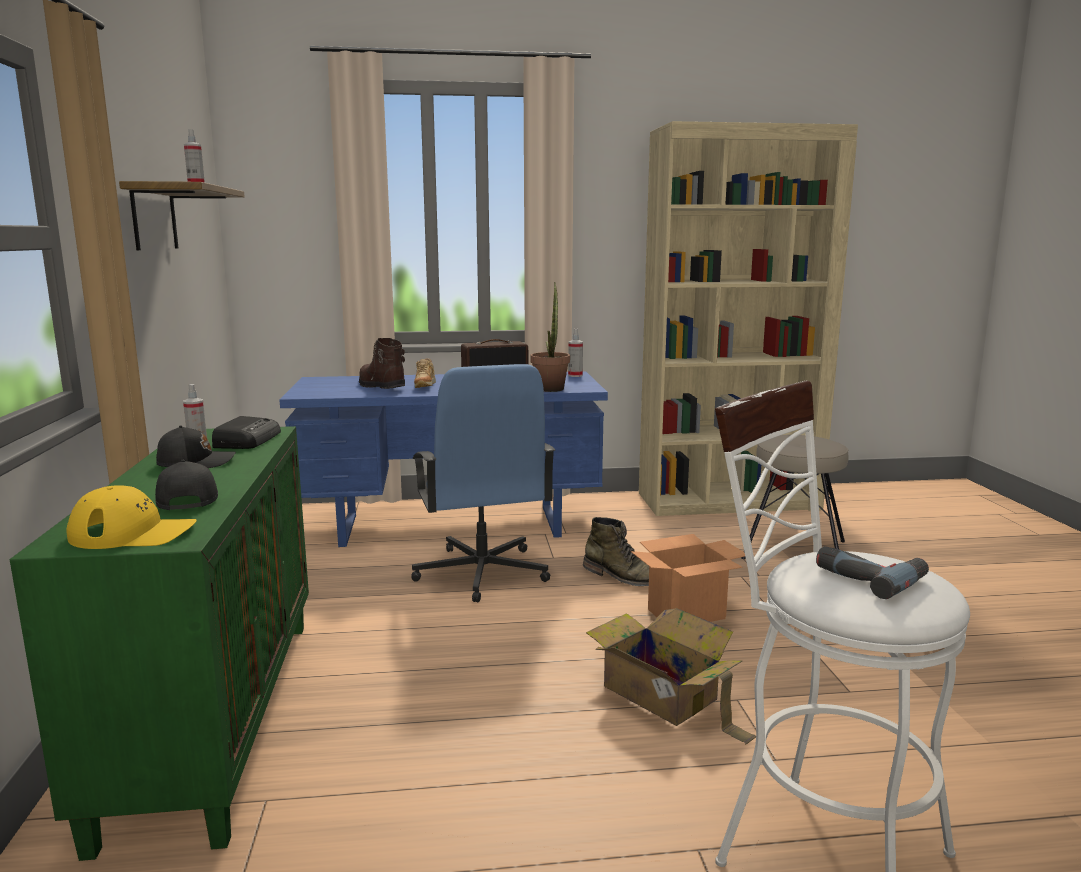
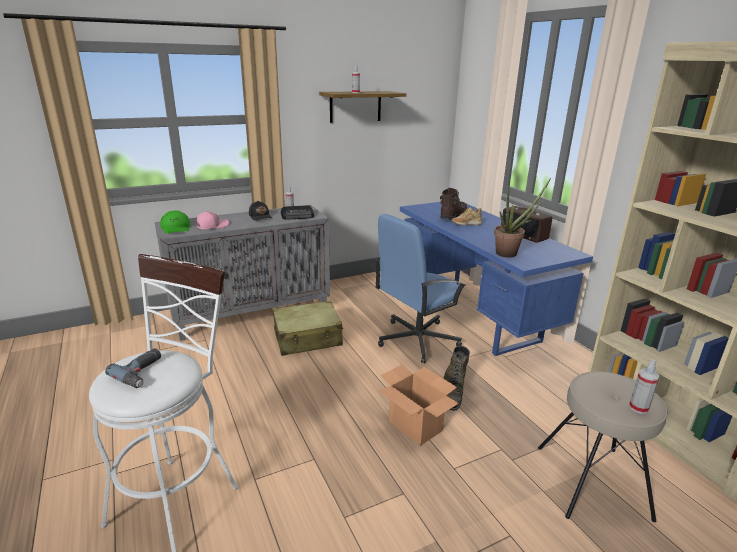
camera: 70 degrees right, 10 degrees up
(133, 533) = (176, 228): yellow cap -> green cap
(186, 500) = (212, 226): black cap -> pink cap
(215, 717) = (253, 314): green cabinet -> grey cabinet
(391, 661) = (308, 338): none -> beige suitcase
(575, 375) = (567, 255): spray bottle -> spray bottle (638, 408)
(663, 696) = (307, 427): cardboard box -> none

